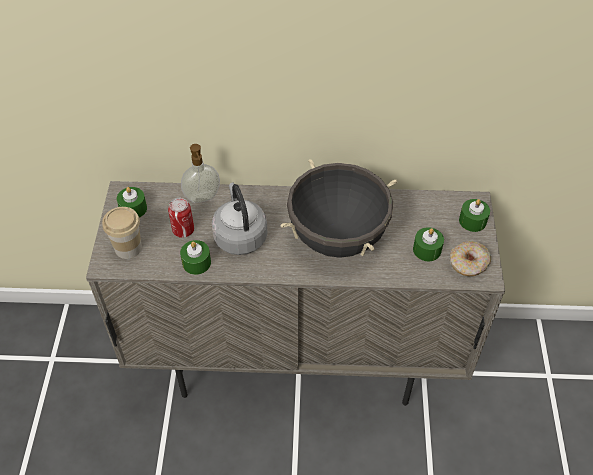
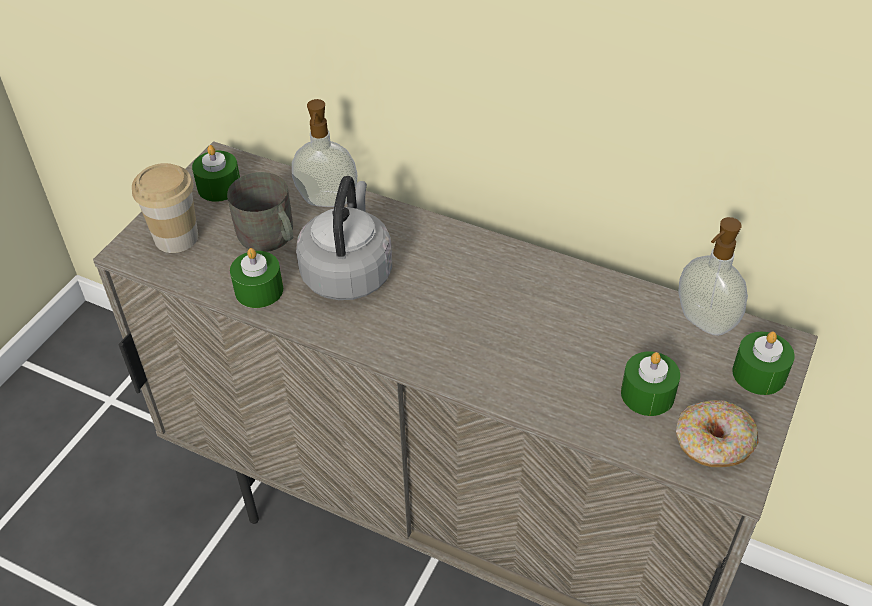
camera: 25 degrees right, 5 degrees down
(183, 230) = (270, 238): can -> grey mug
(337, 237) = (502, 324): black cooking pot -> none
(434, 202) = (703, 322): none -> soap dispenser

